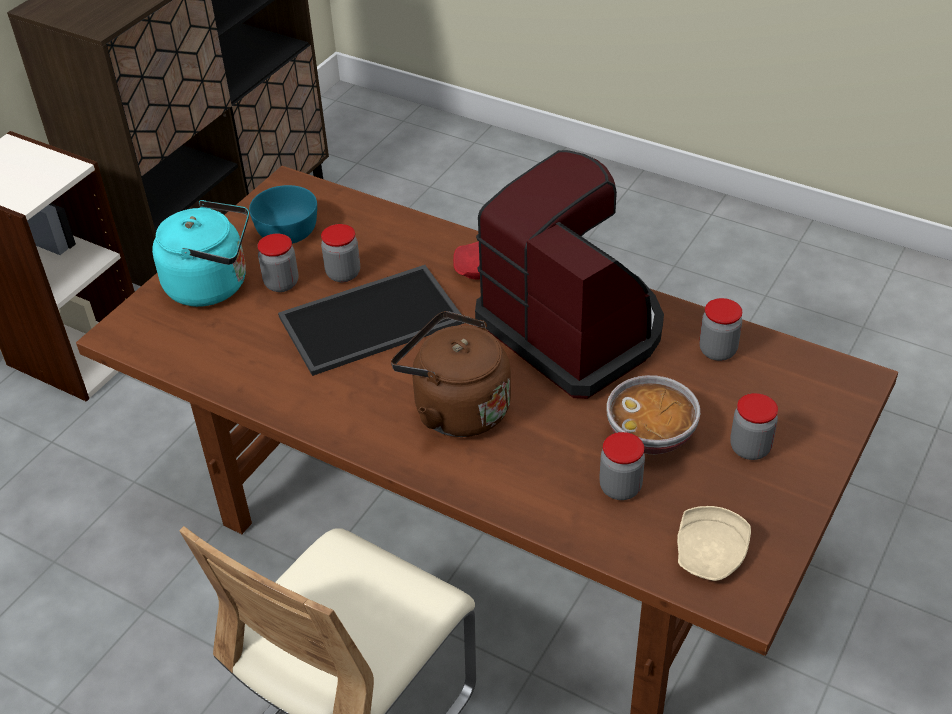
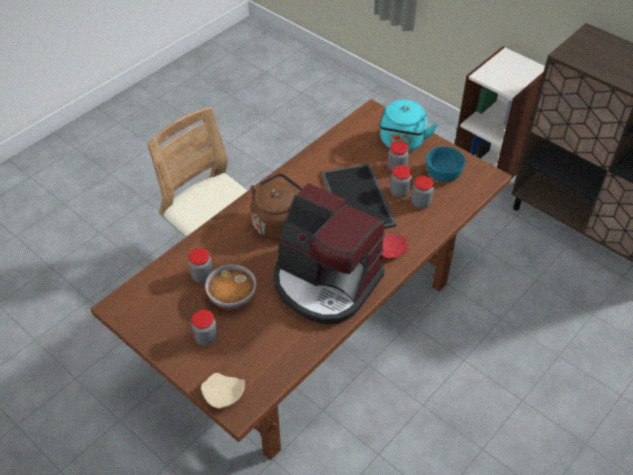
camera: 100 degrees right, 5 degrees up
(574, 328) = (325, 282): coffee machine -> coffee machine turned 60 degrees clockwise
(711, 555) = (146, 301): beige plate -> beige plate (223, 396)
(717, 351) = (285, 346): jar -> jar (421, 203)

